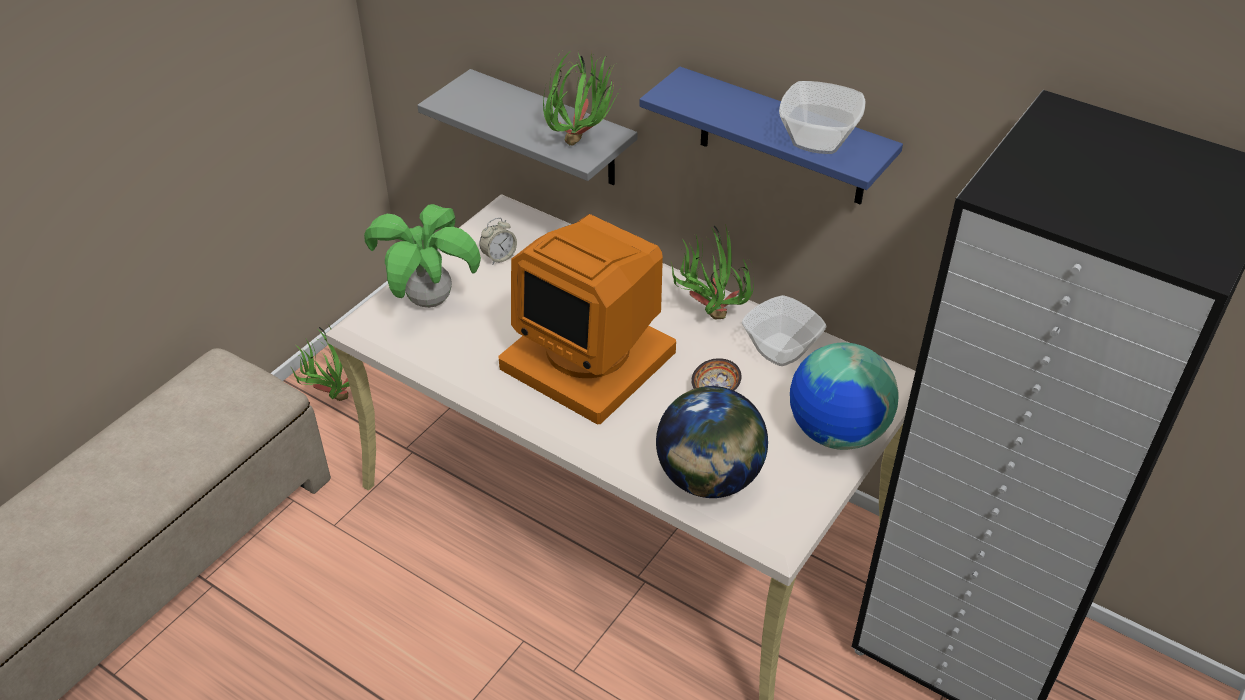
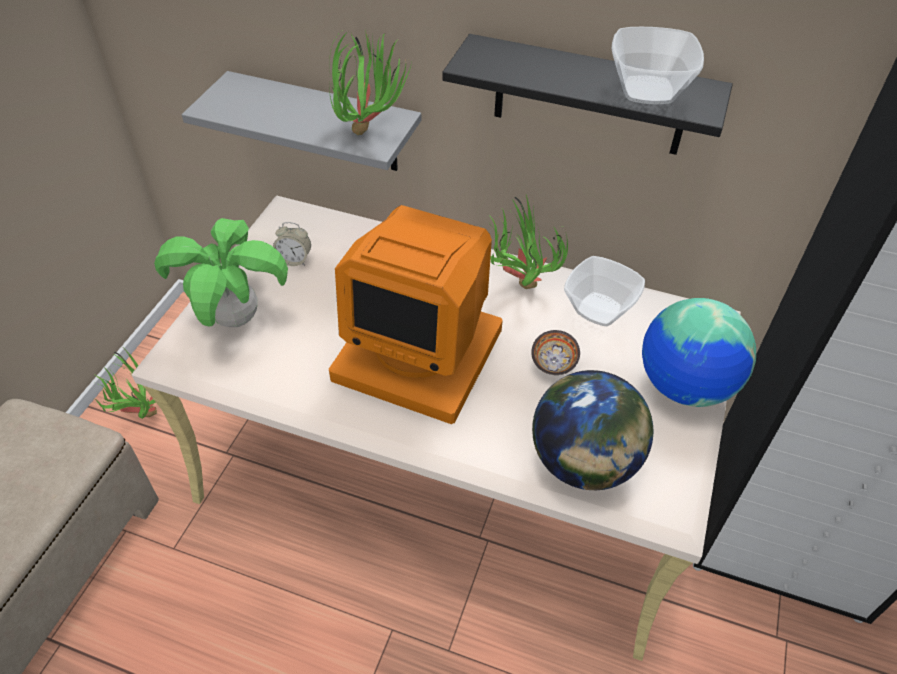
camera: 15 degrees left, 5 degrees up
(499, 257) = (294, 260): alarm clock -> alarm clock turned 60 degrees clockwise
(783, 138) = (589, 96): blue shelf -> black shelf

